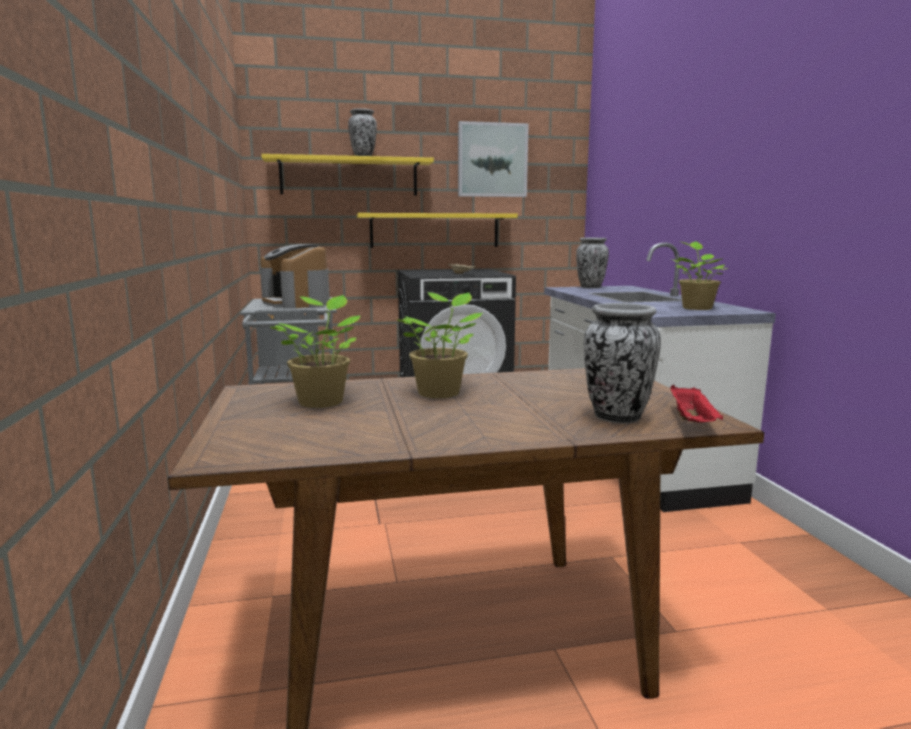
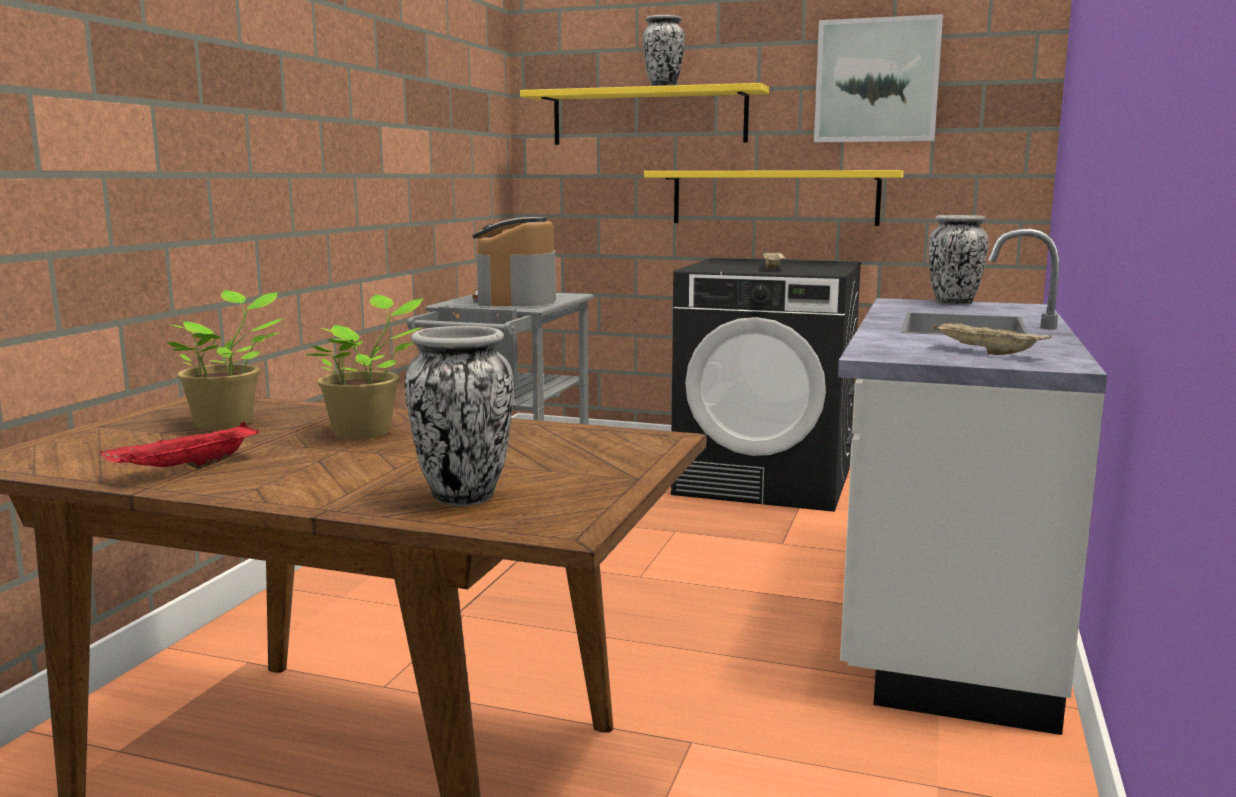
camera: 30 degrees right, 0 degrees up
(692, 422) = (535, 521): red tray -> red tray (185, 469)
(696, 308) = (984, 352): potted plant -> beige tray

